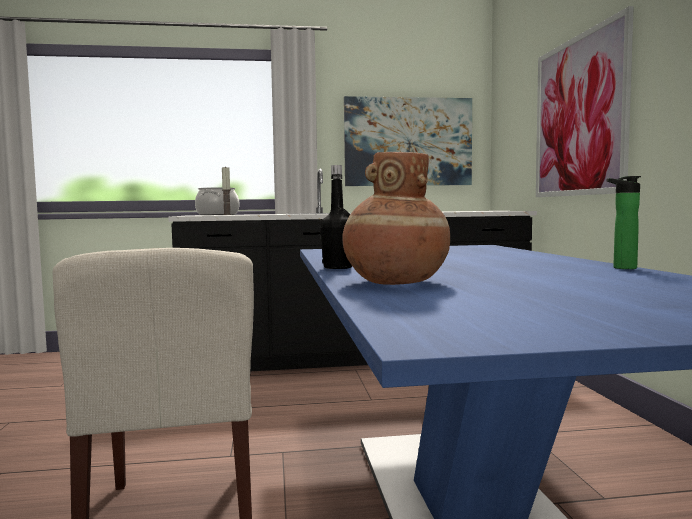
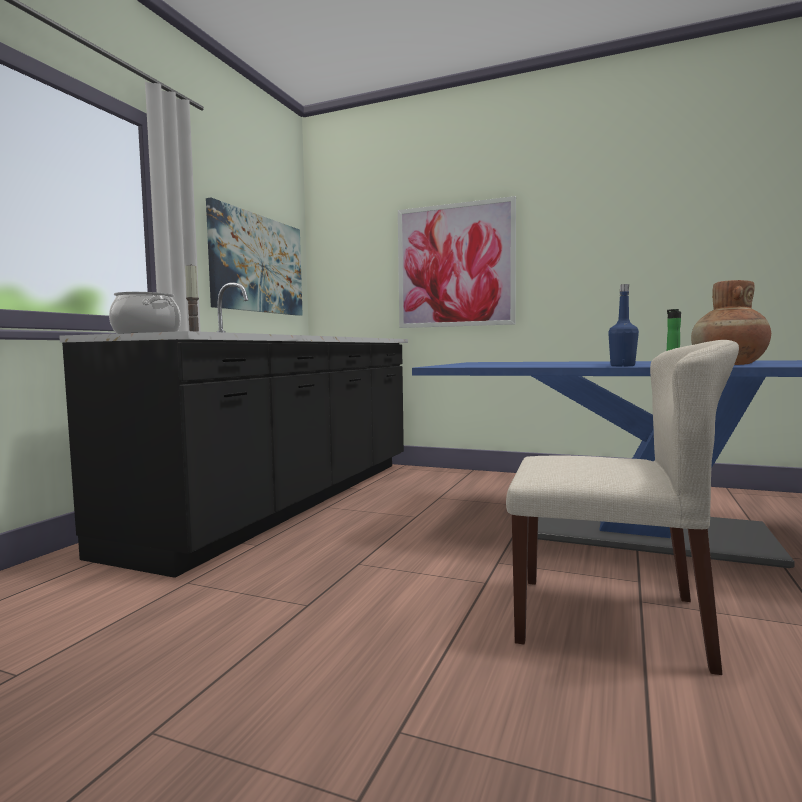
camera: 60 degrees left, 0 degrees up
(338, 267) = (622, 366): black bottle -> blue bottle

